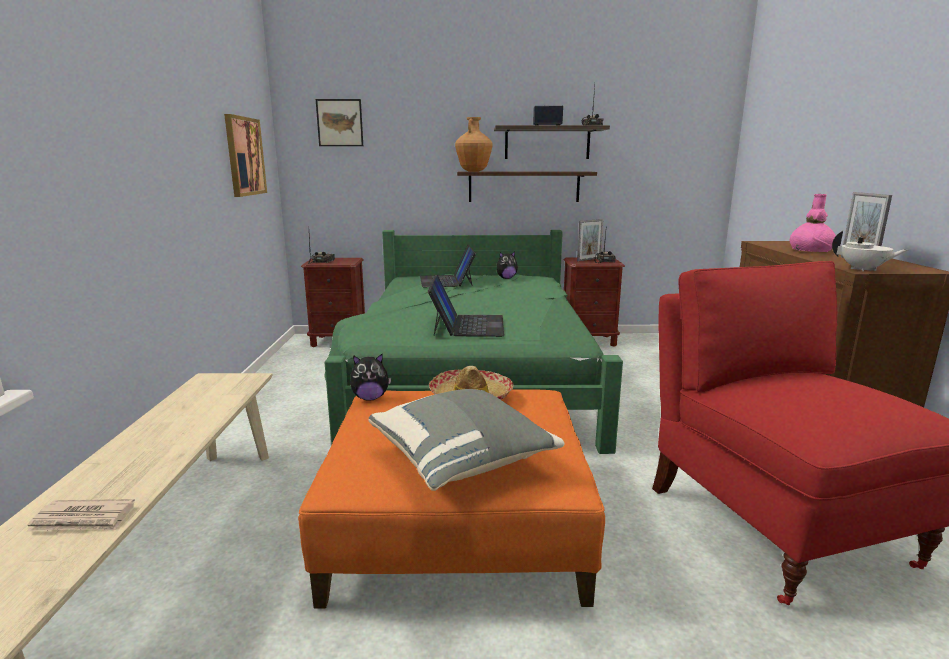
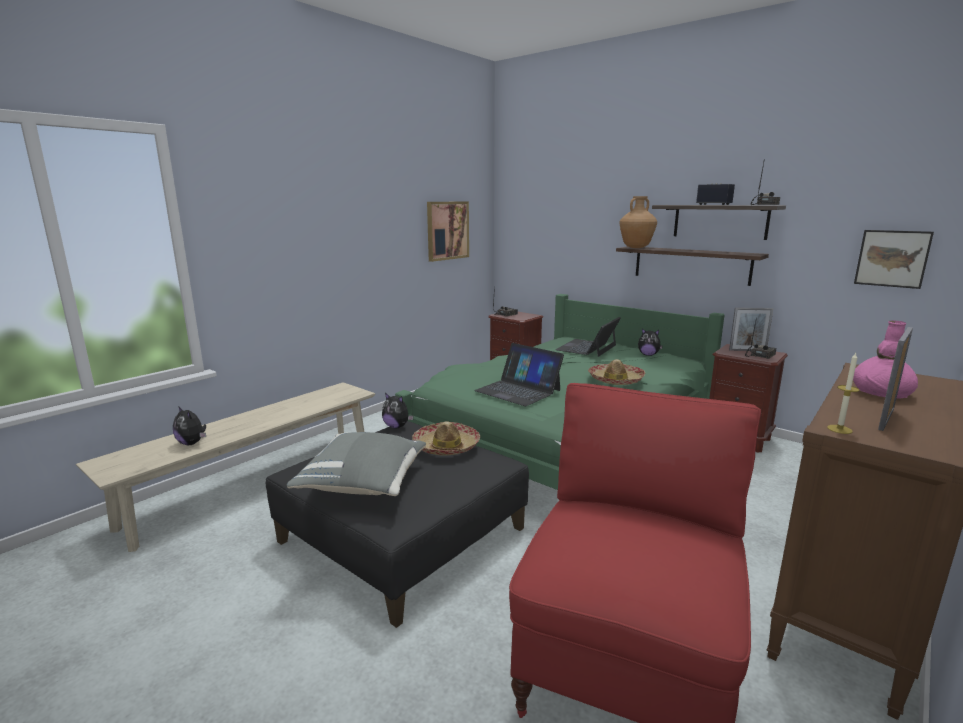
camera: 40 degrees right, 0 degrees up
(83, 519) = (192, 443): newspaper -> plush toy
(340, 123) = (537, 200): picture -> picture (892, 258)
(457, 522) = (402, 535): orange ottoman -> black ottoman
(467, 325) = (518, 390): laptop -> laptop turned 90 degrees clockwise
(527, 300) = (615, 380): none -> hat
(863, 269) = (839, 429): white teapot -> candle

